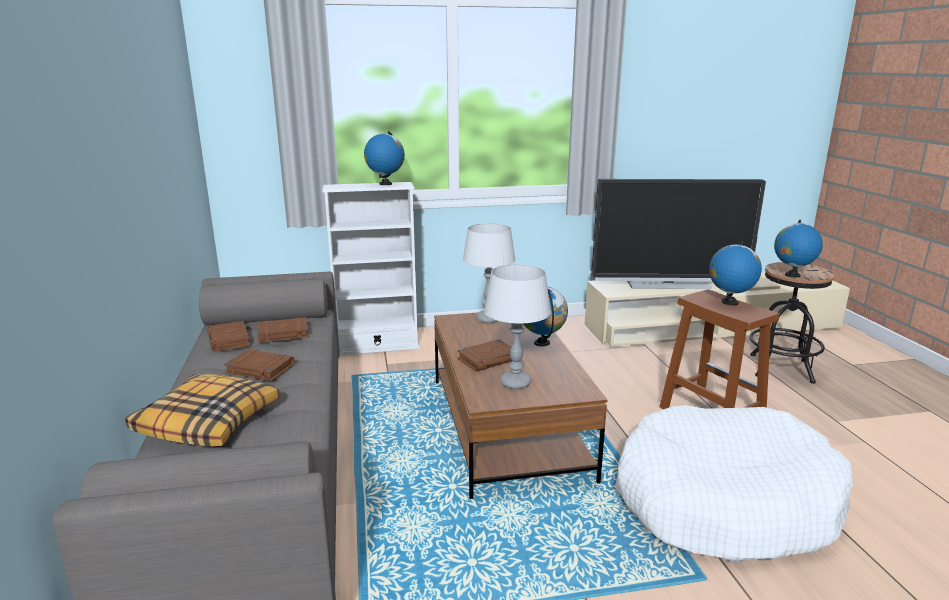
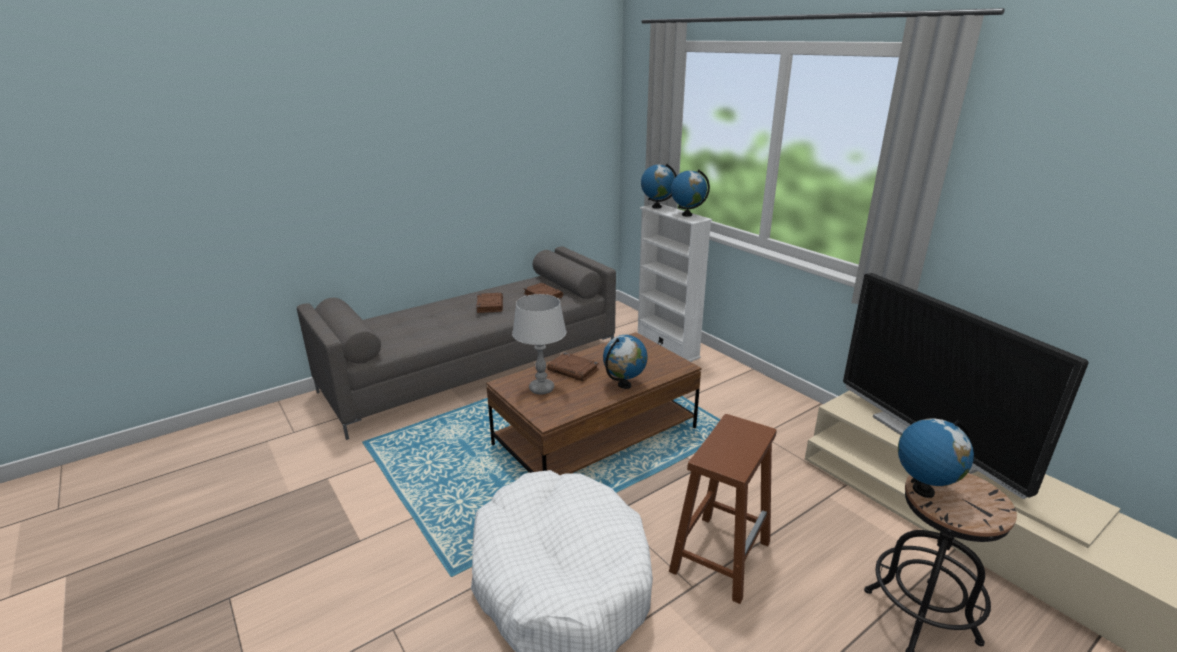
camera: 65 degrees right, 5 degrees up
(209, 422) = (424, 314): pillow -> none
(229, 340) = (521, 286): brown book -> none
(488, 319) = (650, 353): grey table lamp -> none
(729, 302) = (744, 446): globe -> globe (656, 207)

